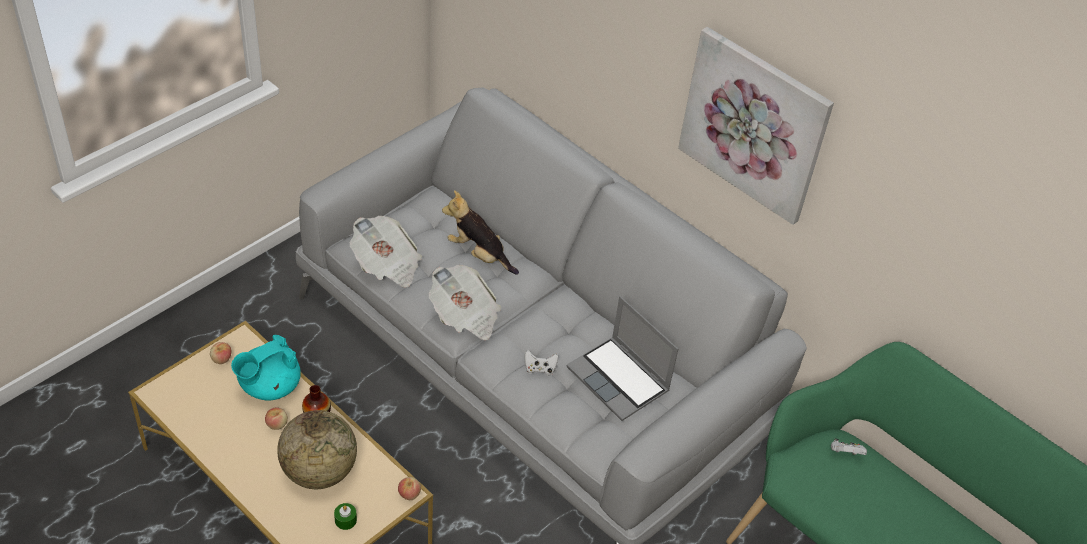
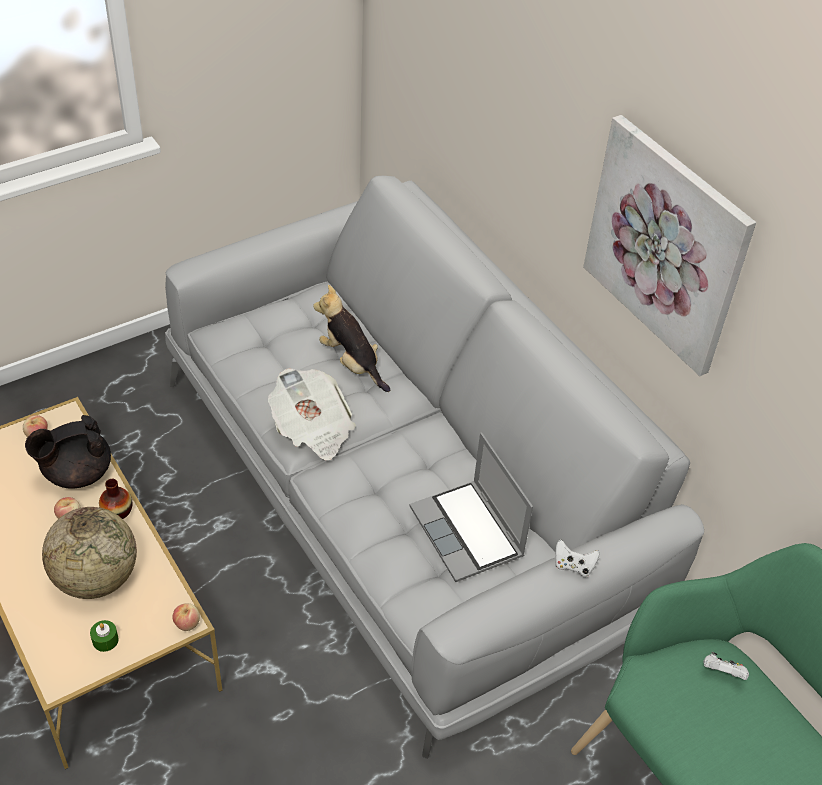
camera: 15 degrees right, 0 degrees up
(269, 386) = (76, 473): turquoise teapot -> black teapot
(387, 265) = (244, 359): newspaper -> none
(540, 369) = (379, 504): white game controller -> white game controller (573, 566)

